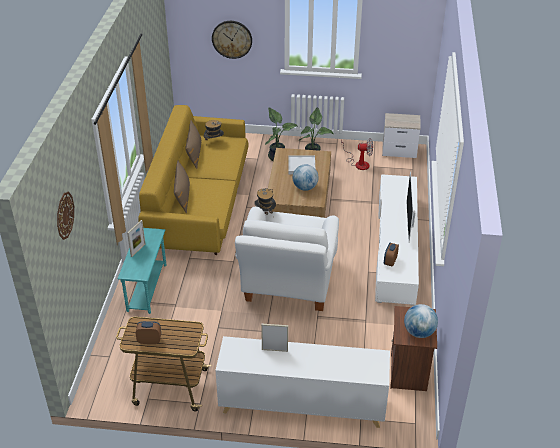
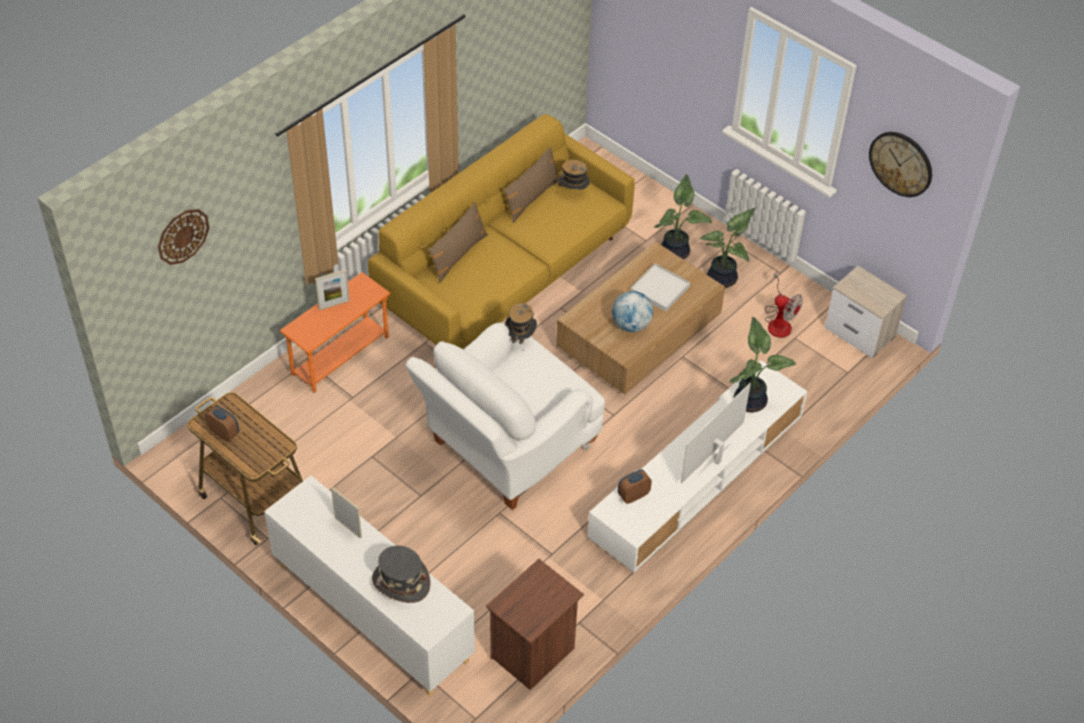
camera: 35 degrees right, 10 degrees up
(146, 288) = (340, 356): turquoise side table -> orange side table
(232, 39) = (670, 50): wall clock -> wall clock (901, 163)
(335, 360) = (401, 582): none -> grey hat
(396, 192) = (751, 400): none -> potted plant
(419, 332) = (530, 610): globe -> none

